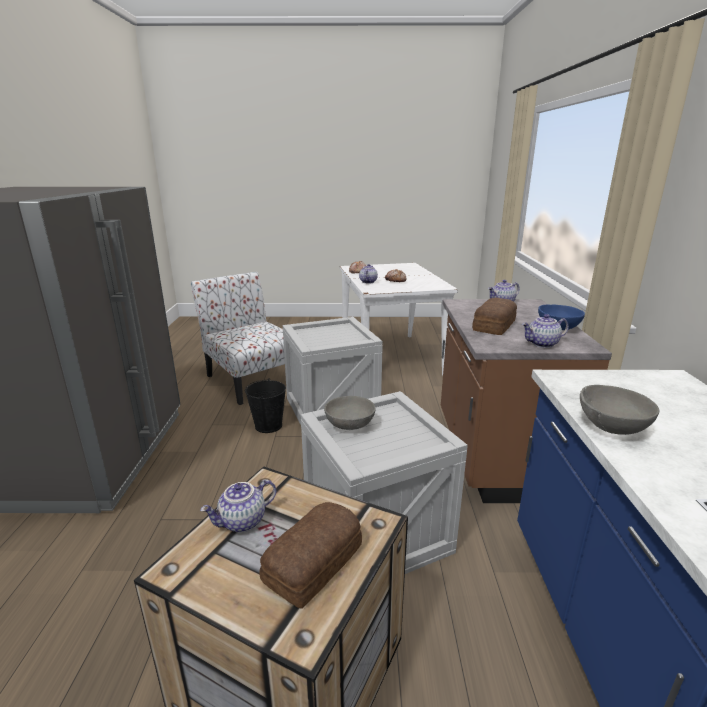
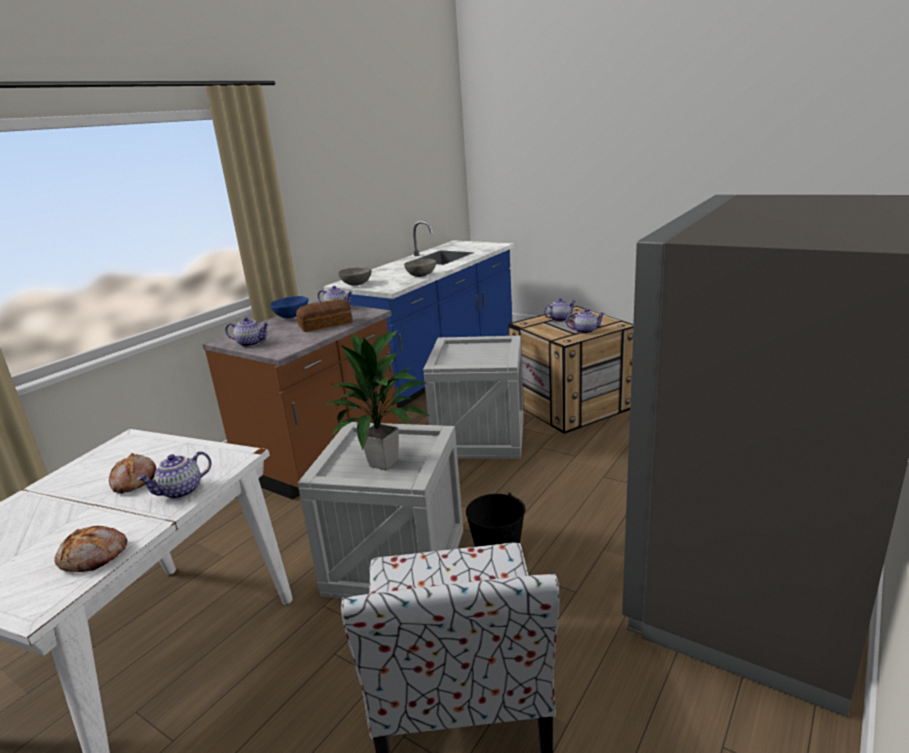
camera: 145 degrees left, 0 degrees up
(316, 563) = (560, 319): bread -> teapot
(323, 334) = (385, 463): none -> potted plant
(350, 425) = (487, 361): grey bowl -> grey bowl (356, 284)

